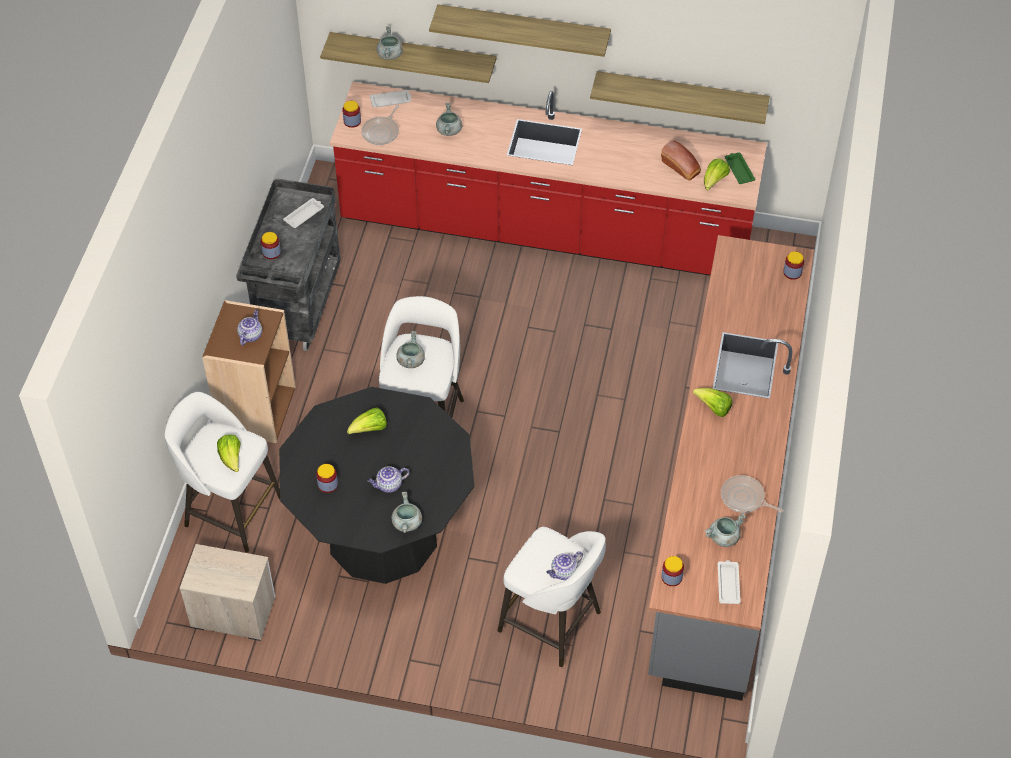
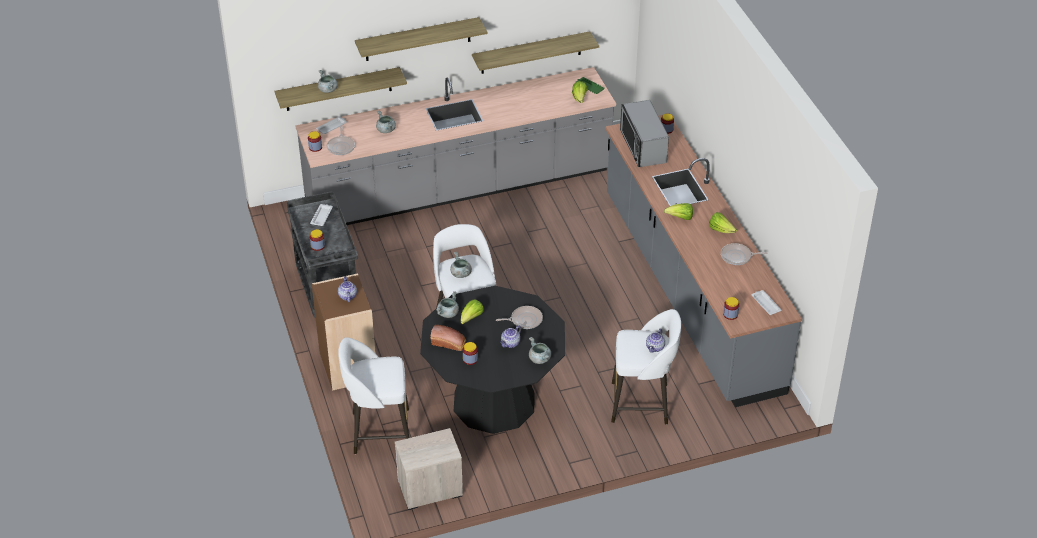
camera: 30 degrees left, 10 degrees down
(231, 459) = (388, 375): lettuce -> lettuce (721, 230)
(429, 461) = (524, 320): none -> frying pan
(546, 231) = (459, 189): red counter -> grey counter
(681, 168) = (553, 98): bread -> bread (449, 343)
(723, 538) = (743, 282): grey cooking pot -> grey cooking pot (448, 313)
(742, 285) = (642, 147): none -> microwave

